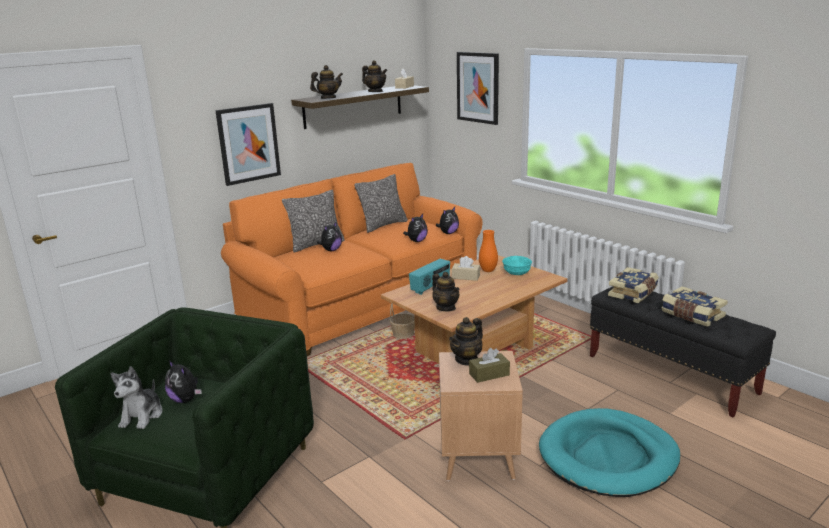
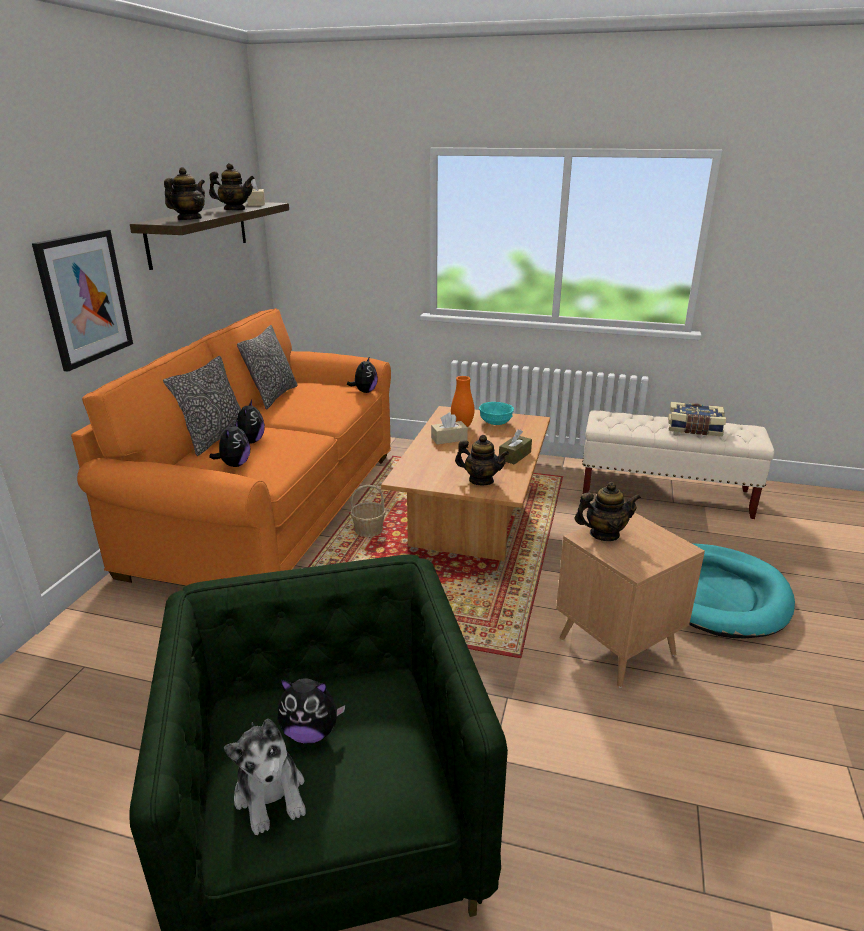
camera: 35 degrees left, 5 degrees up
(416, 241) = (343, 408): plush toy -> plush toy (234, 465)
(430, 287) = (428, 460): radio -> none
(467, 359) = (604, 534): teapot -> teapot turned 105 degrees counterclockwise
(478, 87) = (356, 201): picture -> none
(489, 374) = (650, 544): brown tissue box -> brown tissue box (515, 456)
(633, 293) = (620, 419): book -> none
(671, 374) = (665, 494): black bench -> beige bench

